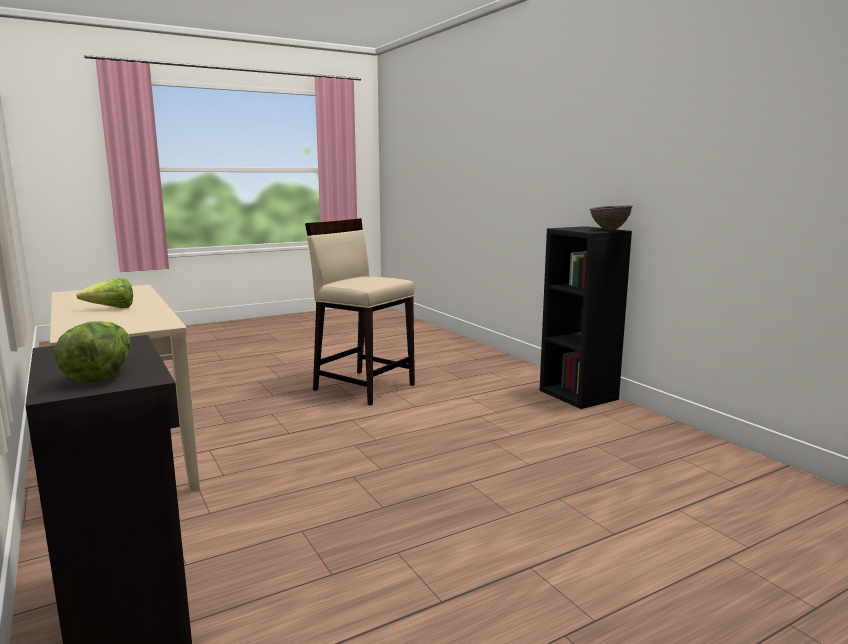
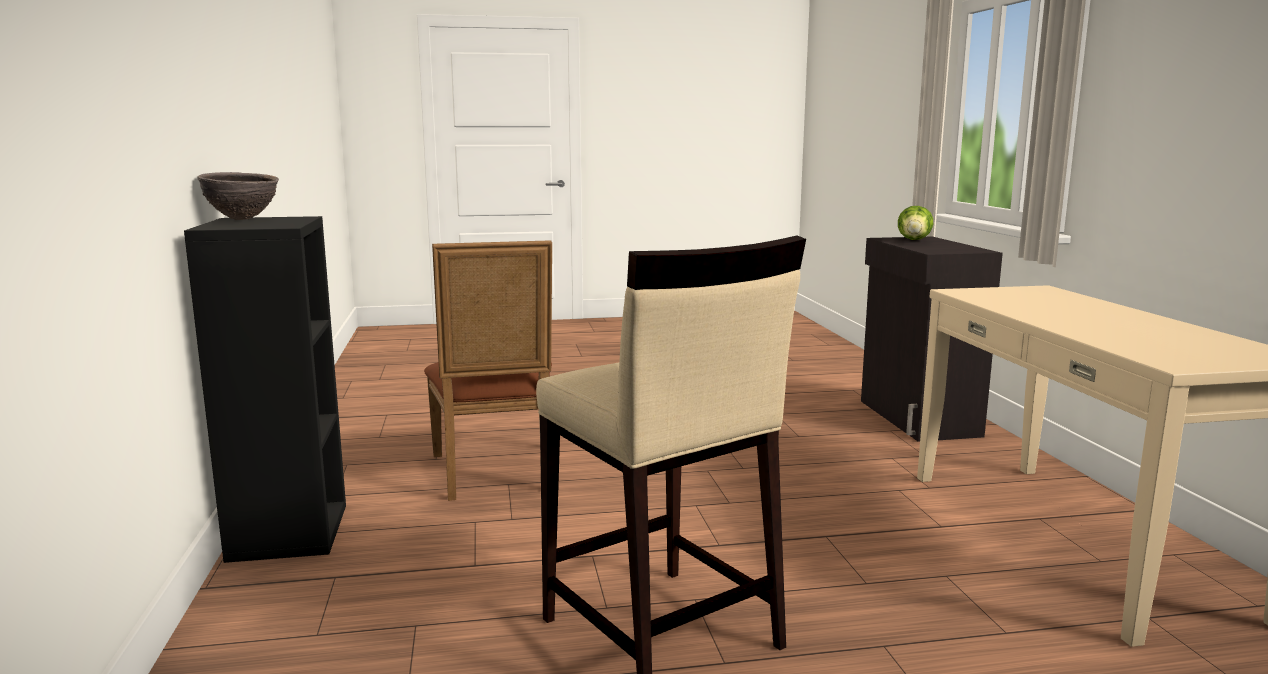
camera: 160 degrees left, 0 degrees up
(111, 308) = (1084, 315): lettuce -> none
(531, 440) = (496, 475): none -> brown chair

